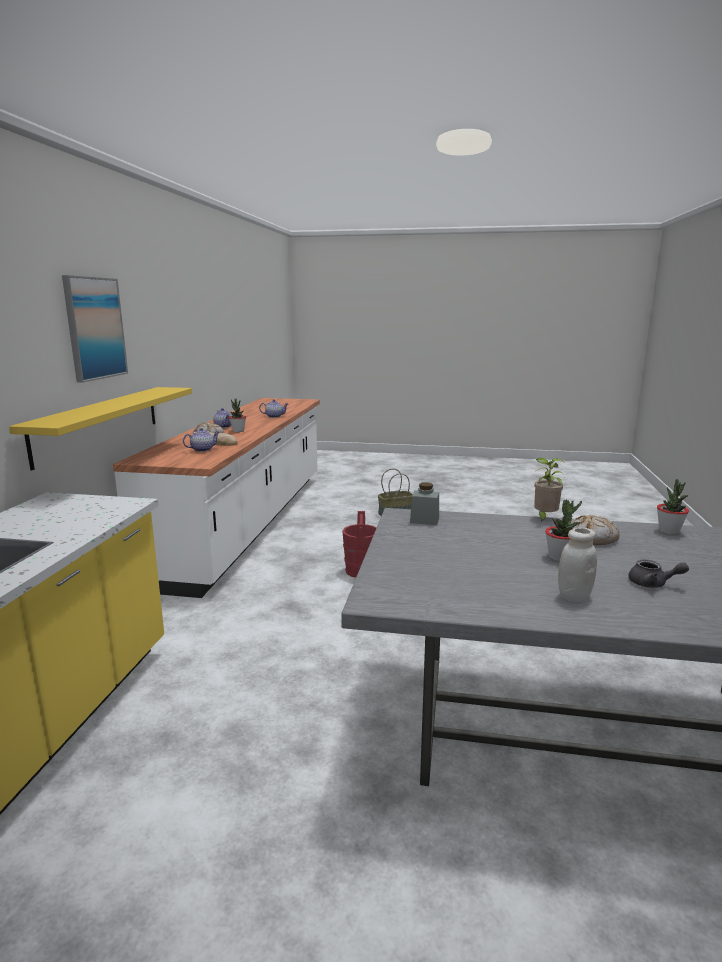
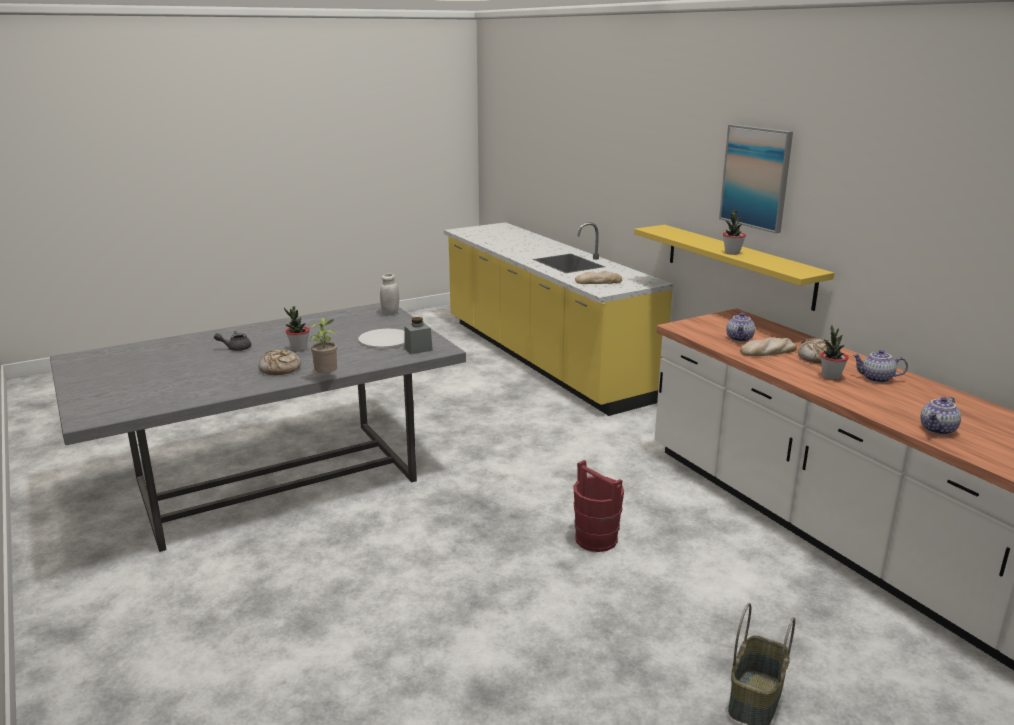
camera: 140 degrees right, 5 degrees up
(83, 516) = (598, 281): none -> bread
(444, 540) = (384, 340): none -> white plate
(574, 596) = (282, 331): white jar -> white jar (390, 313)
(669, 531) = (215, 392): potted plant -> potted plant (732, 253)

